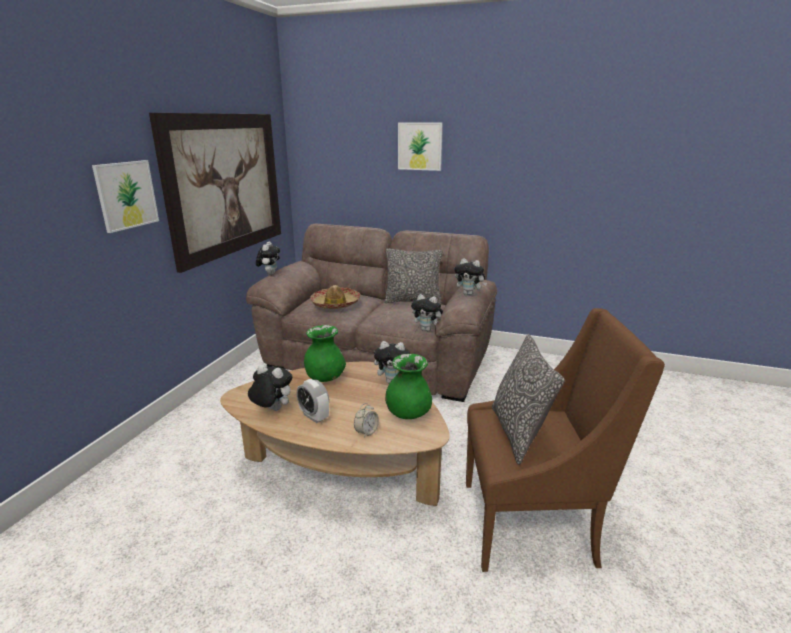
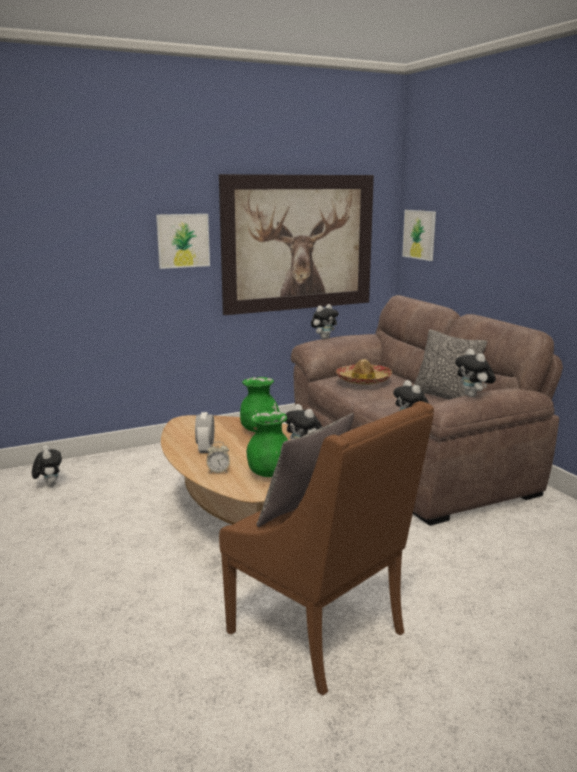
camera: 45 degrees right, 5 degrees down
(272, 410) = (189, 435): plush toy -> plush toy (49, 485)
(420, 146) = (510, 213): picture -> picture (419, 234)

